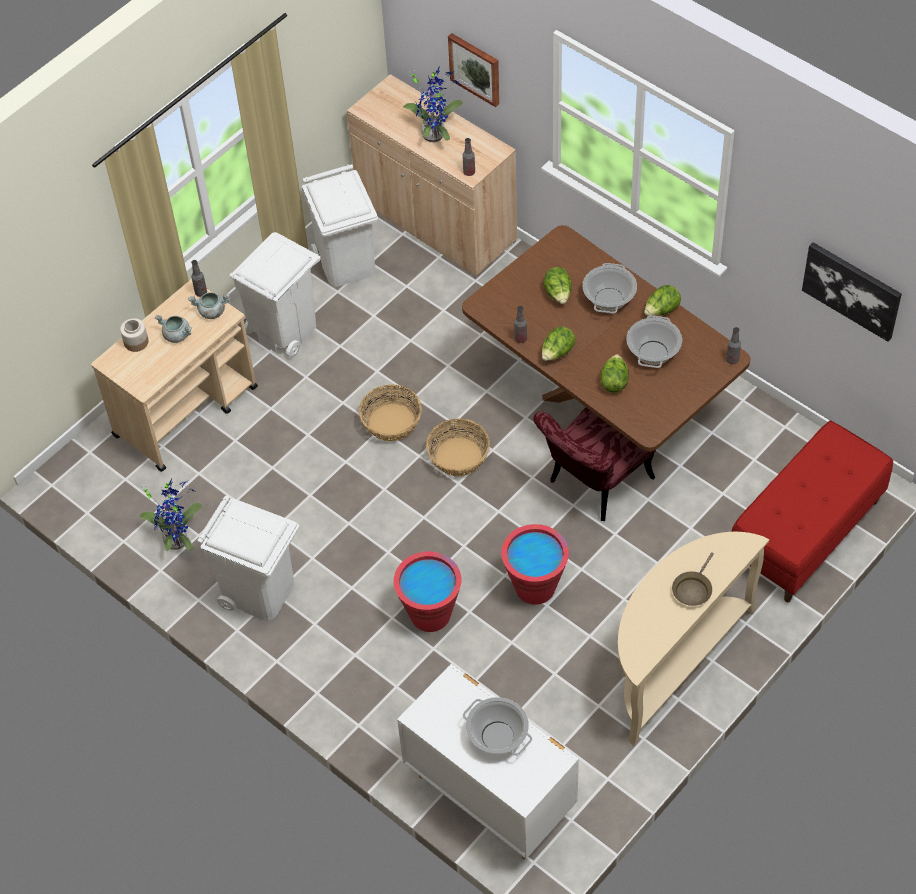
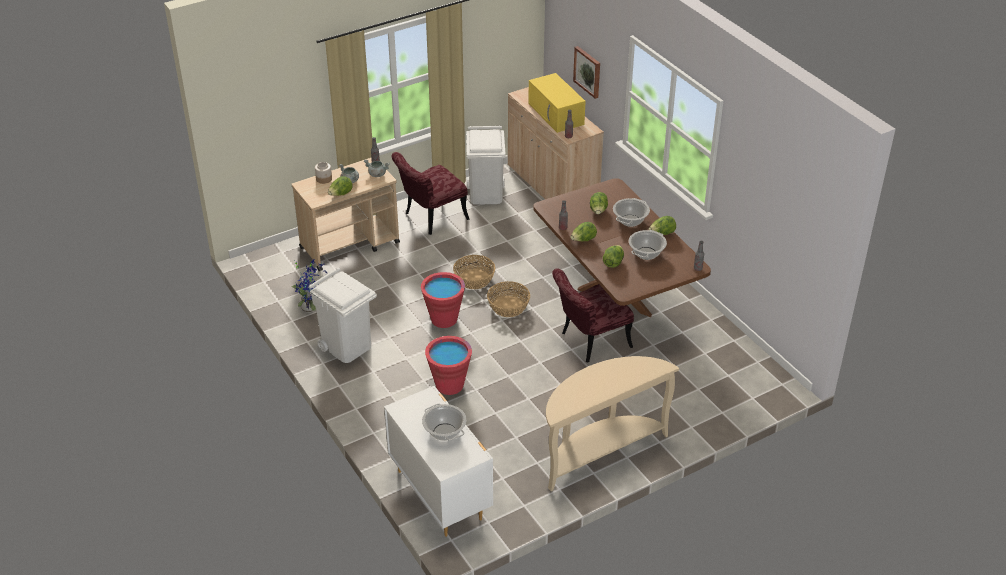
camera: 15 degrees right, 15 degrees down
(174, 364) = (341, 194): none -> lettuce
(284, 330) = (430, 218): white trash can -> red chair
(435, 133) = (556, 114): potted plant -> yellow microwave
(535, 587) = (525, 387): red bucket -> red bucket (444, 319)
(693, 589) = (613, 382): brown frying pan -> none
(806, 534) = (723, 402): red bench -> none
(852, 290) = (782, 224): picture -> none

